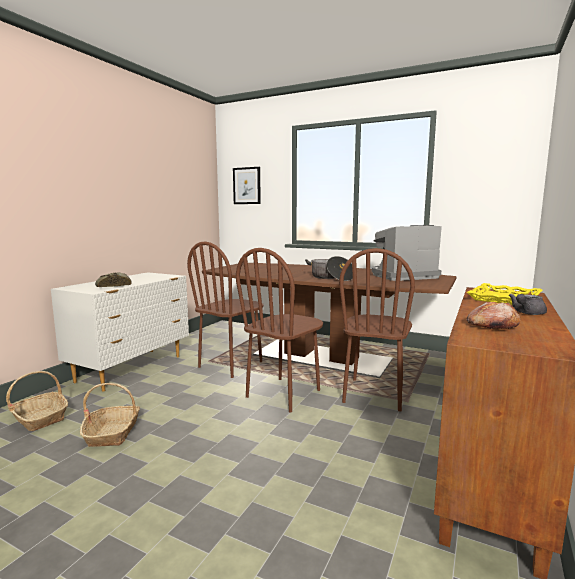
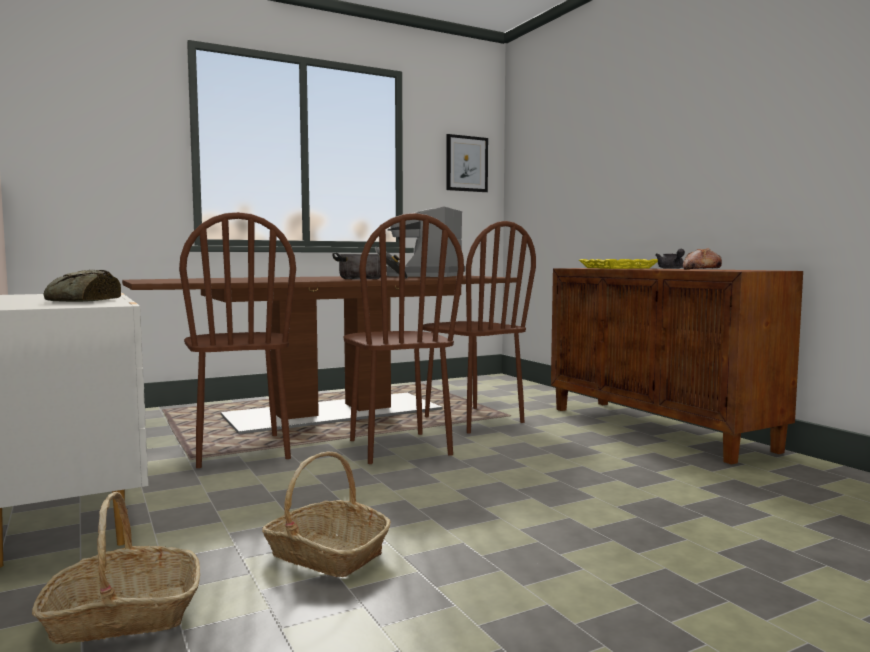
camera: 55 degrees left, 5 degrees down
(247, 185) = (85, 132): picture -> picture (466, 163)

